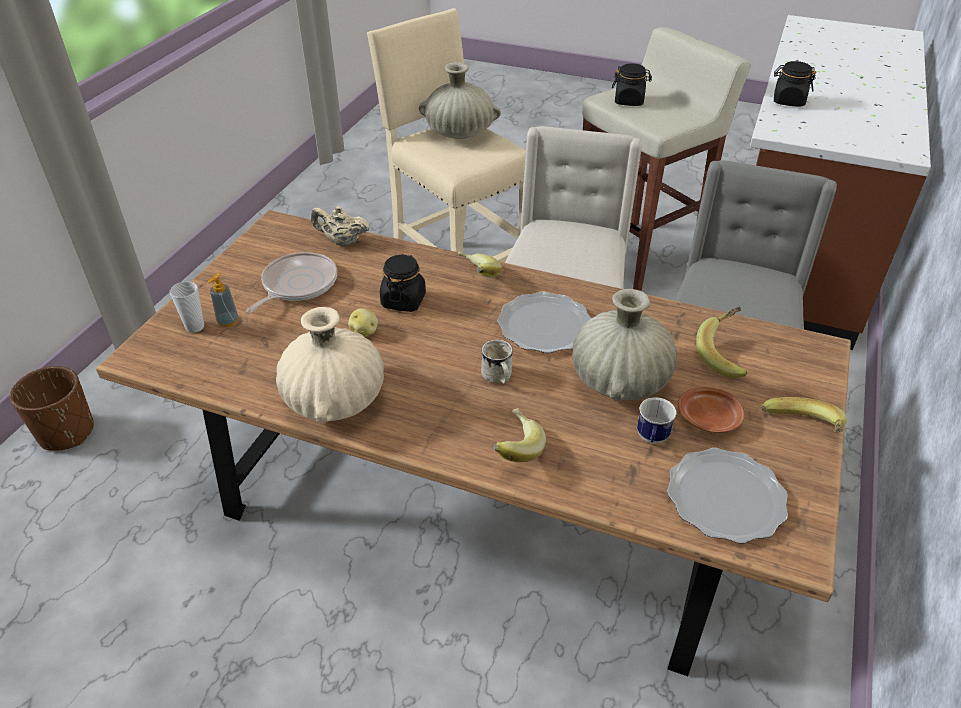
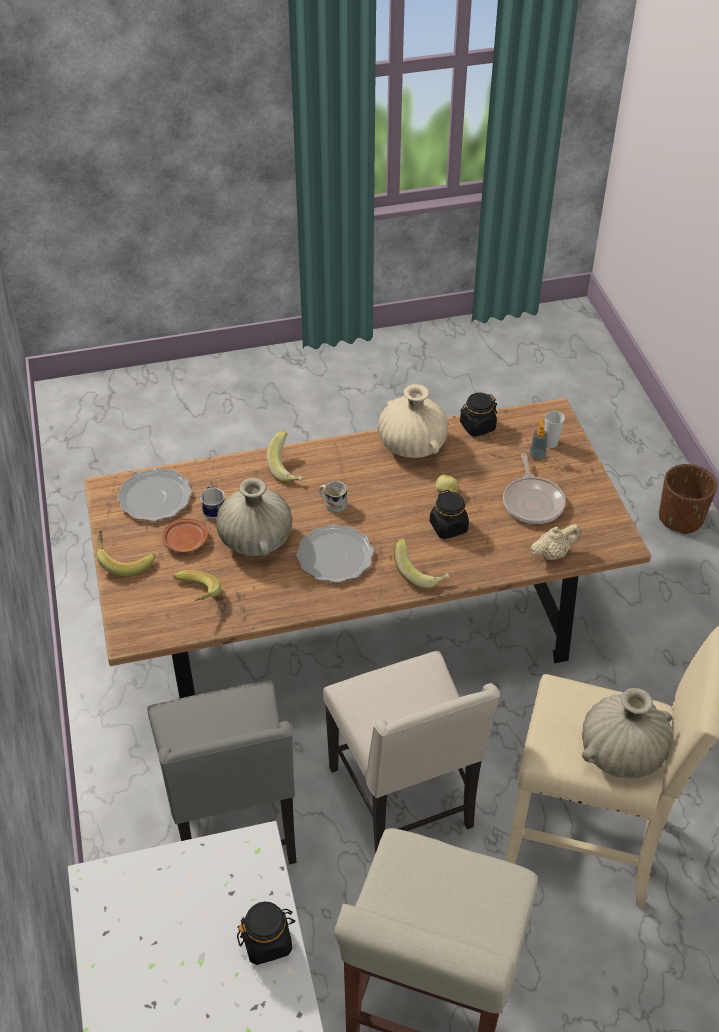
camera: 145 degrees right, 5 degrees up
(629, 101) = (477, 892): black jar -> black jar (477, 426)

